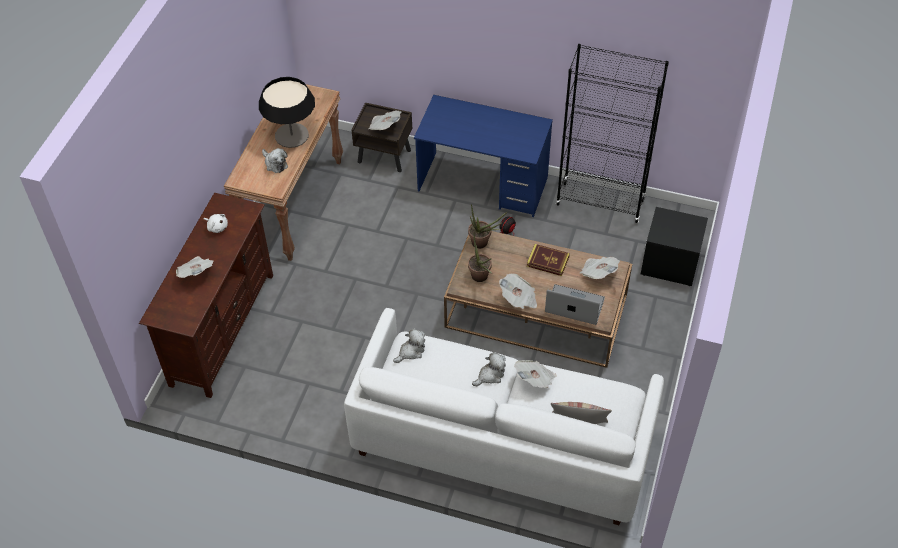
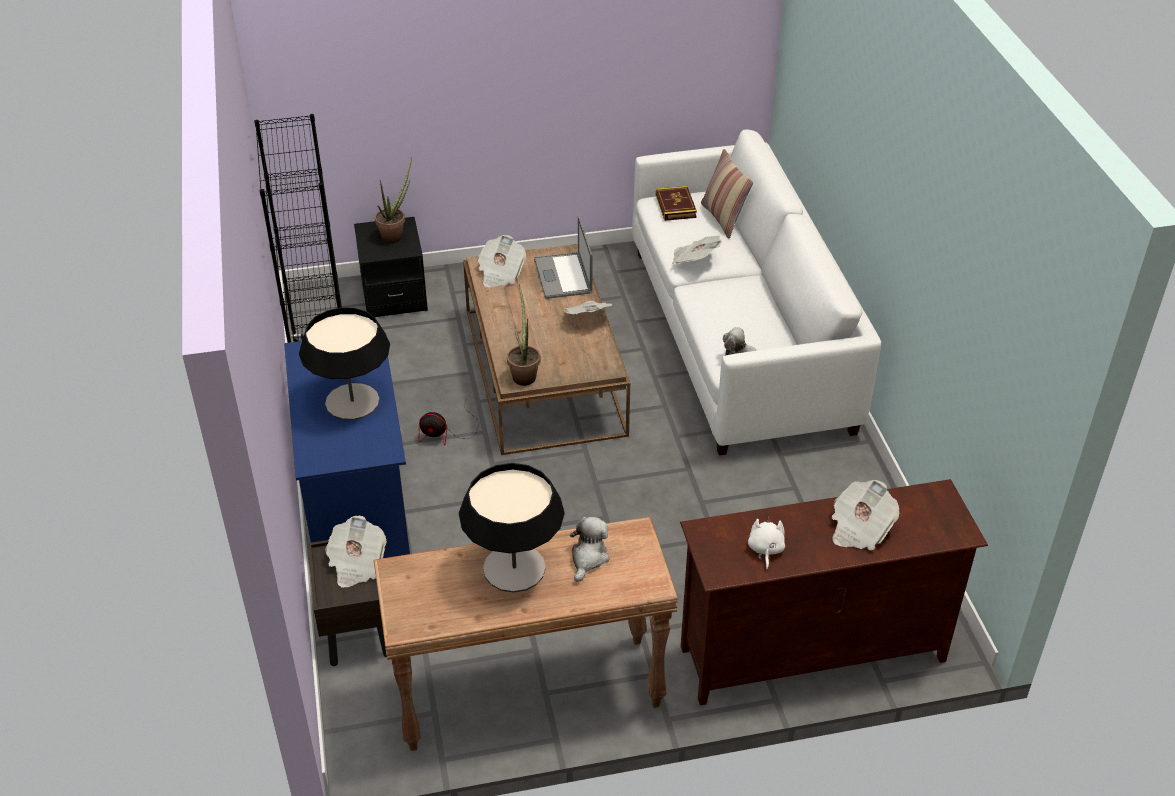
camera: 120 degrees left, 10 degrees down
(478, 131) = (352, 402): none -> table lamp
(481, 278) = (581, 356): potted plant -> potted plant (395, 235)
(490, 375) = (718, 291): plush toy -> none
(548, 261) = (512, 314): book -> book (675, 206)

